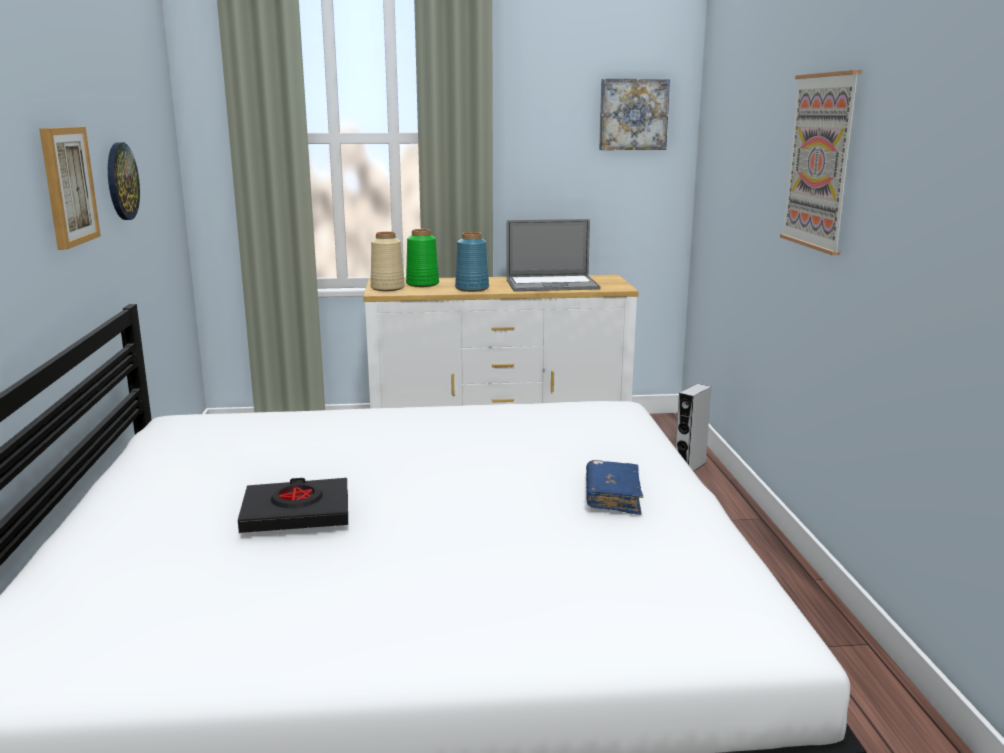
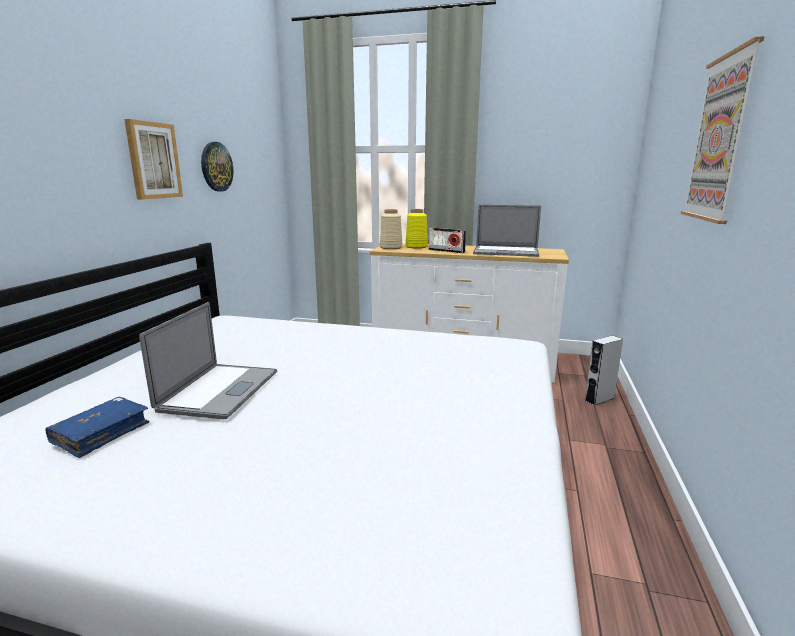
camera: 20 degrees right, 0 degrees up
(296, 513) = (219, 390): black book -> laptop
(423, 284) = (416, 247): green vase -> yellow vase
(472, 288) = (446, 251): blue vase -> radio
(612, 497) = (461, 417): blue book -> blue book (101, 434)
(633, 114) = (587, 129): picture -> none

